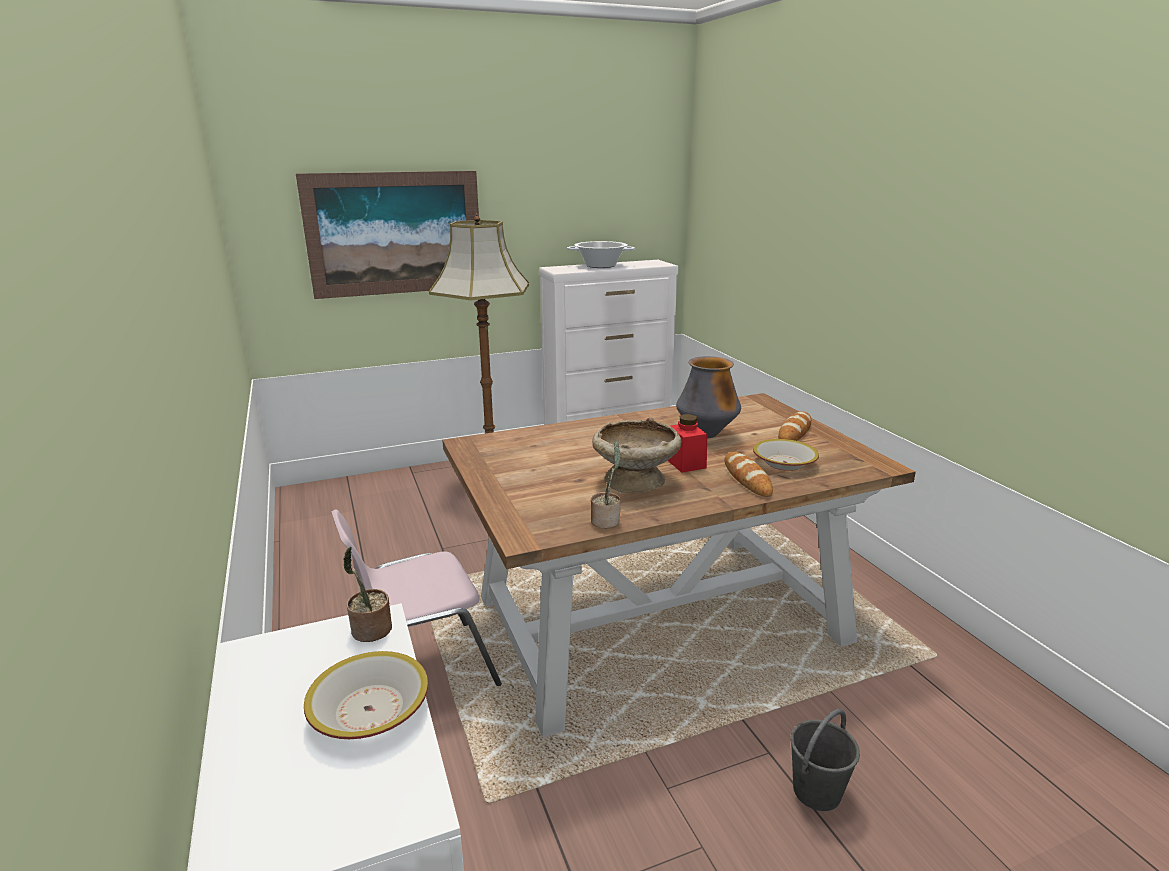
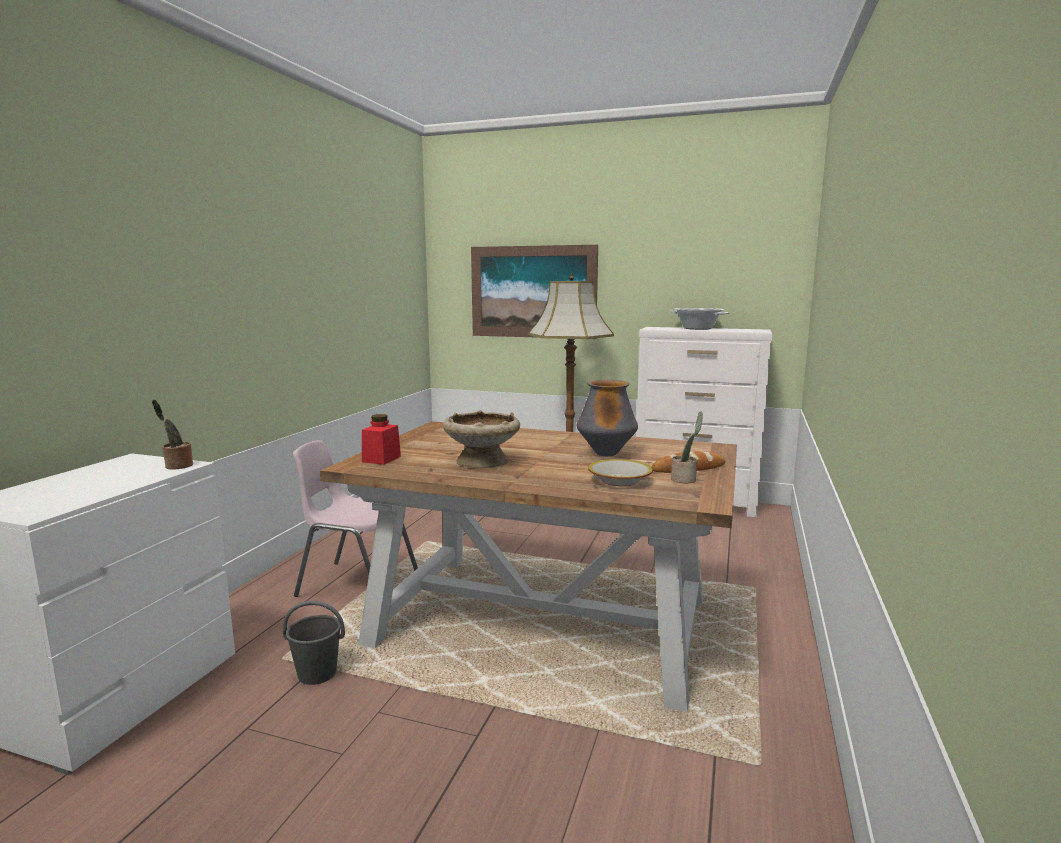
camera: 40 degrees right, 10 degrees down
(369, 710) = (106, 486): bowl -> none
(606, 520) = (410, 472): potted plant -> potted plant (685, 479)
(685, 463) = (542, 463): red jar -> red jar (381, 459)
(747, 478) = (563, 480): bread -> none
(816, 792) = (467, 778): grey bucket -> grey bucket (316, 673)

